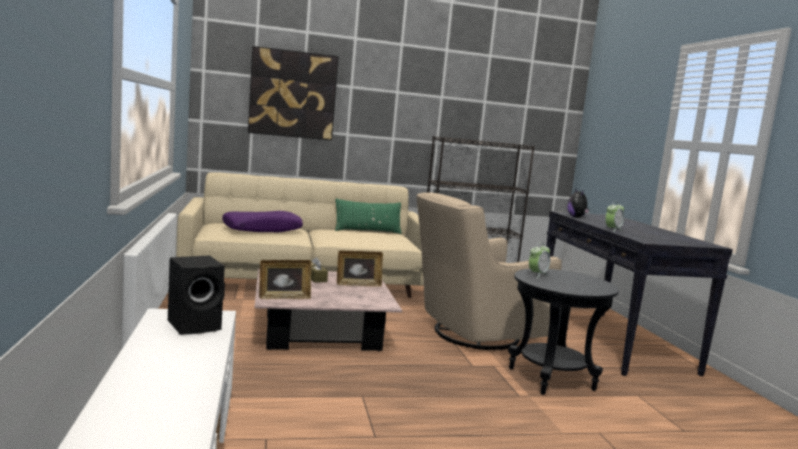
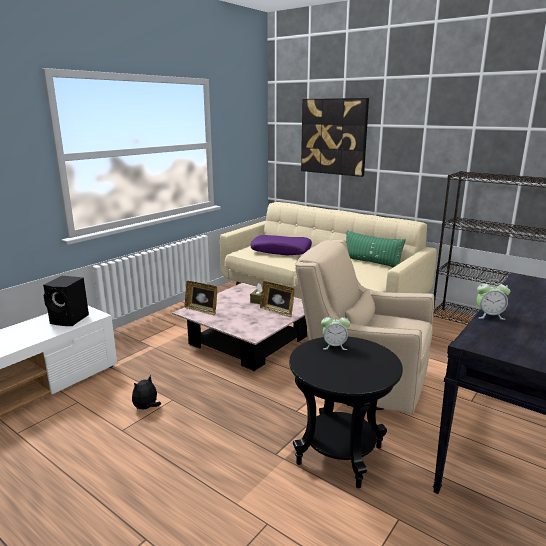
camera: 50 degrees right, 10 degrees up
(577, 217) = (512, 288): plush toy -> plush toy (146, 408)

